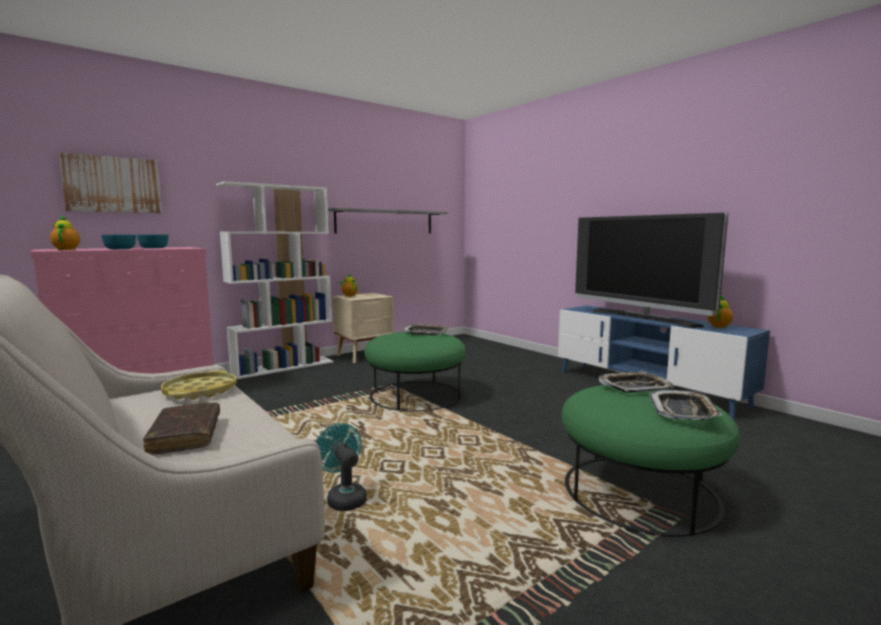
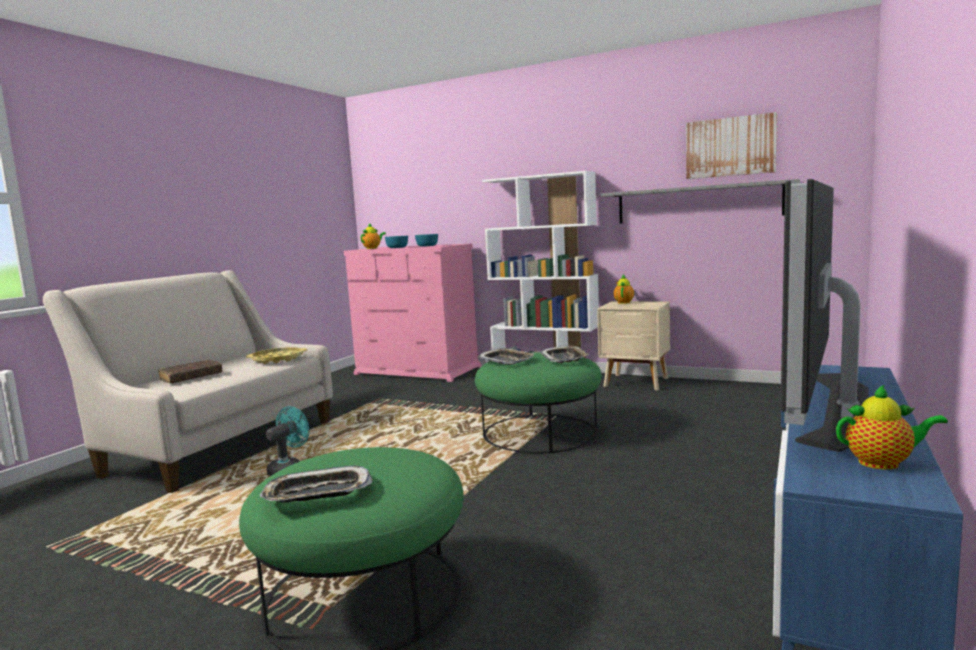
camera: 65 degrees right, 0 degrees up
(113, 184) = (424, 193): picture -> picture (730, 147)
(634, 387) = (408, 463): tray -> tray (506, 360)

